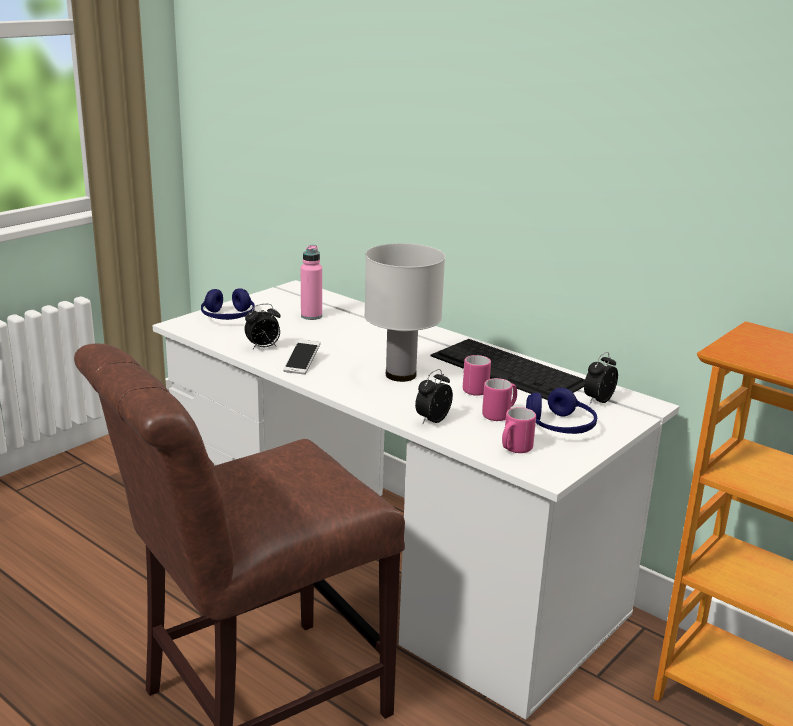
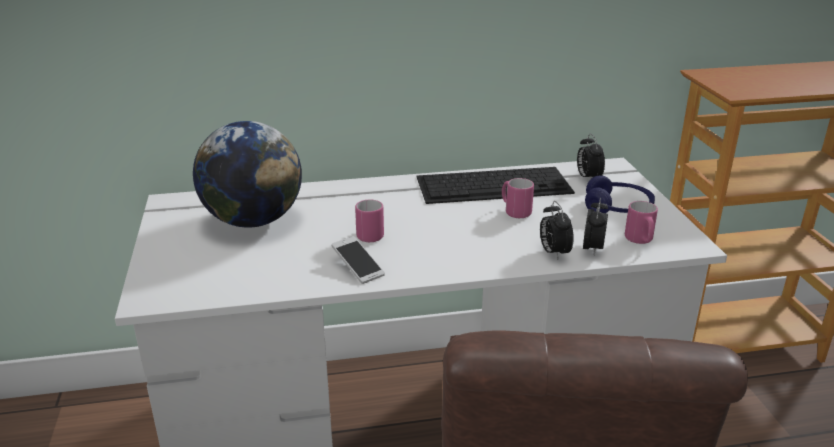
camera: 50 degrees left, 5 degrees up
(228, 317) = (179, 264): blue headphones -> none
(263, 347) = (289, 273): alarm clock -> alarm clock (593, 249)
(311, 316) = (253, 221): pink bottle -> globe
(400, 375) = (446, 231): white table lamp -> none
(500, 415) = (573, 222): pink mug -> pink mug (371, 234)

